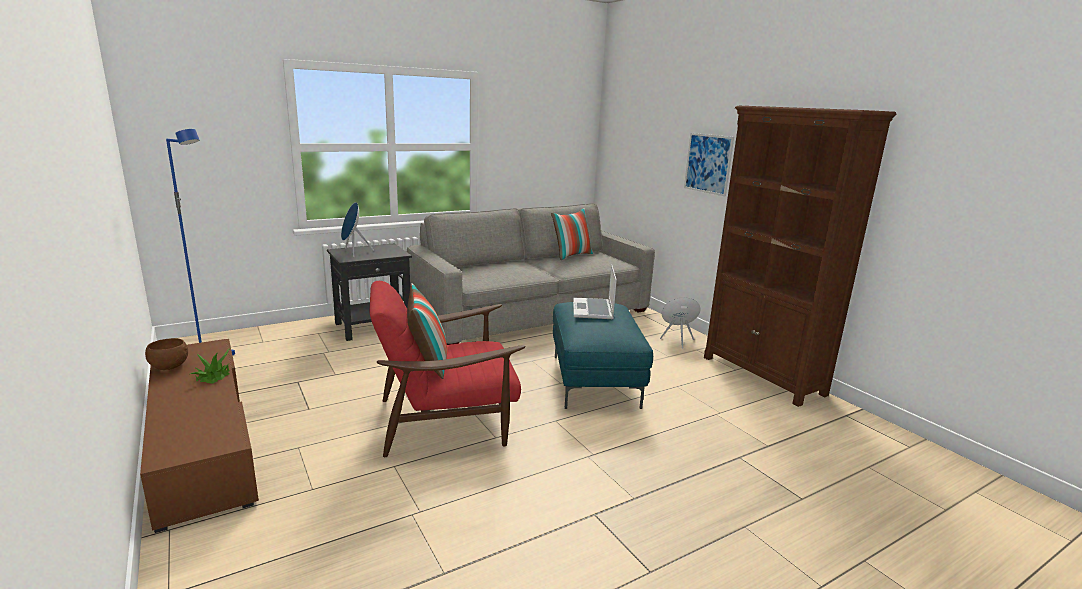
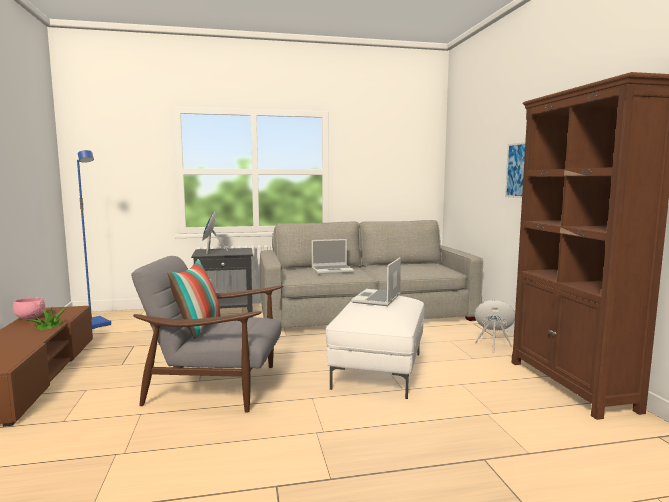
camera: 20 degrees right, 10 degrees down
(169, 367) = (30, 318): brown bowl -> pink bowl
(446, 420) = (217, 385): red armchair -> grey armchair
(505, 269) = (332, 270): none -> laptop
(571, 255) = (405, 264): pillow -> none
(595, 381) = (379, 370): turquoise ottoman -> white ottoman

